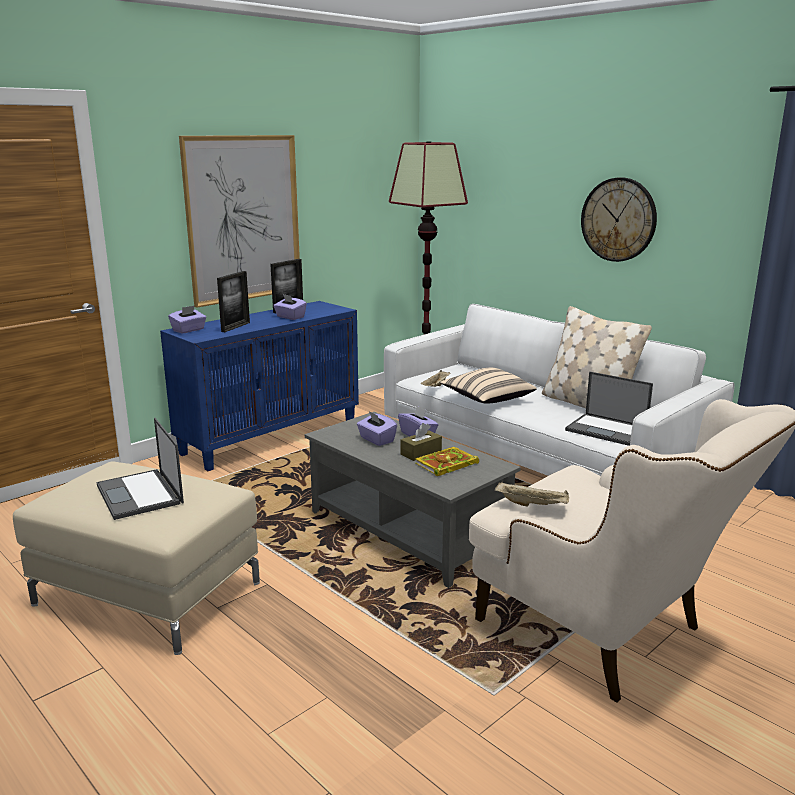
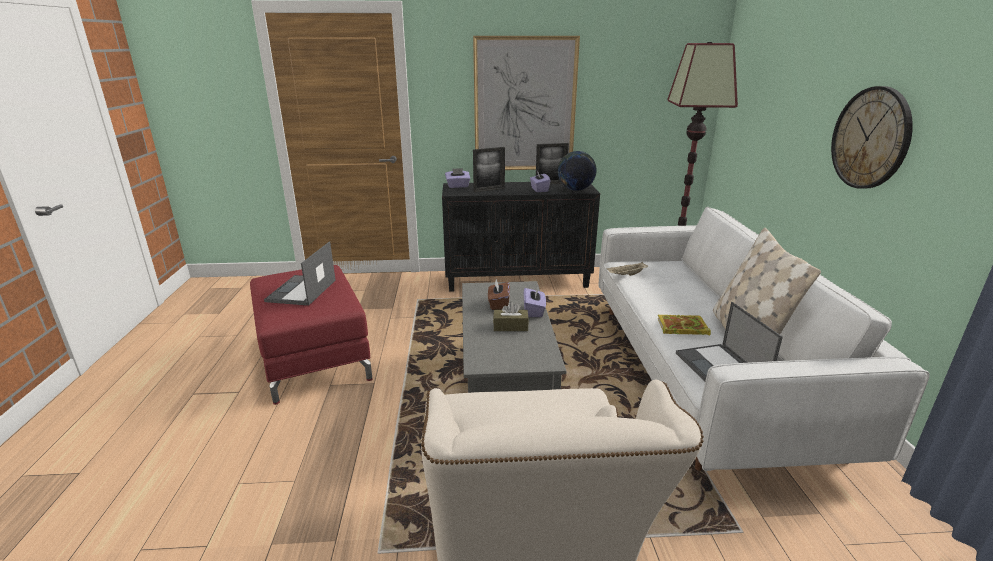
camera: 40 degrees right, 5 degrees up
(149, 593) = (315, 358): beige ottoman -> red ottoman
(271, 437) = (518, 280): blue cabinet -> black cabinet
(327, 311) = (575, 190): none -> globe
(376, 440) = (498, 304): purple tissue box -> brown tissue box
(445, 465) = (510, 344): book -> book (681, 327)
(487, 399) = (652, 299): beige pillow -> none
(532, 504) = (481, 408): beige tray -> none

